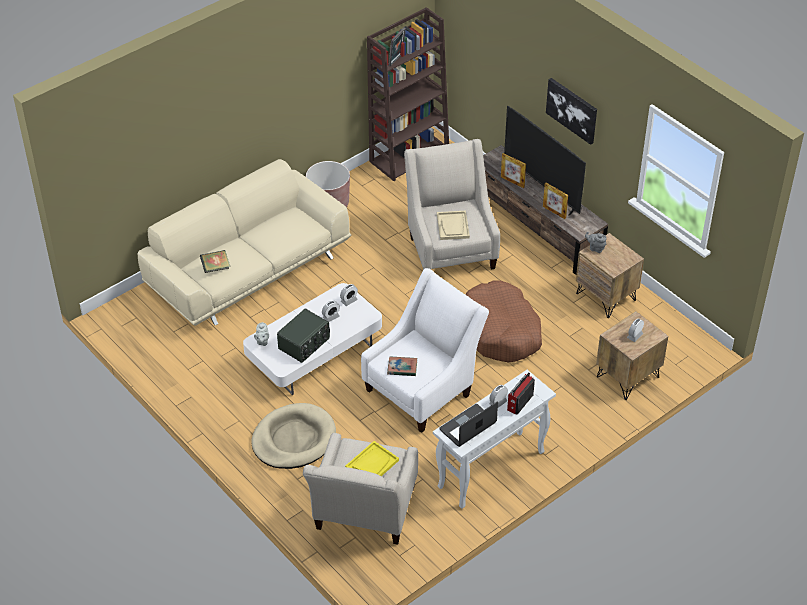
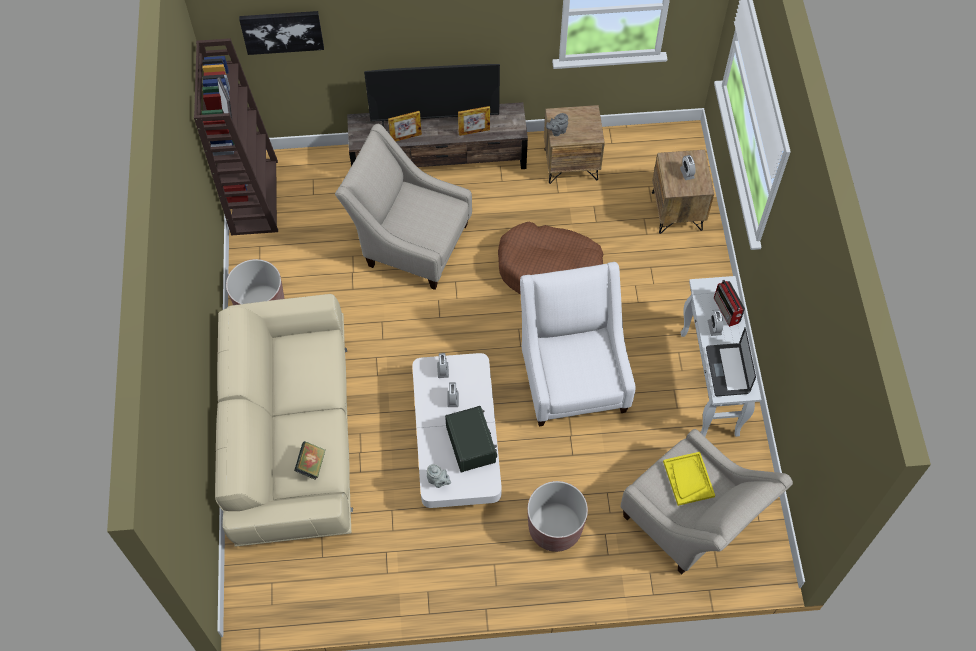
camera: 55 degrees left, 15 degrees up
(293, 439) = (555, 528): beige dog bed -> brown planter
(402, 368) = (581, 379): book -> none
(453, 226) = (427, 221): beige tray -> none
(572, 110) = (448, 25): picture -> picture (282, 31)

